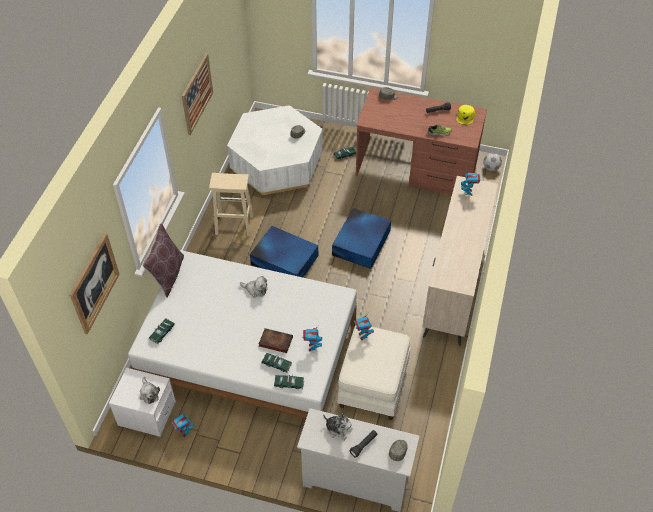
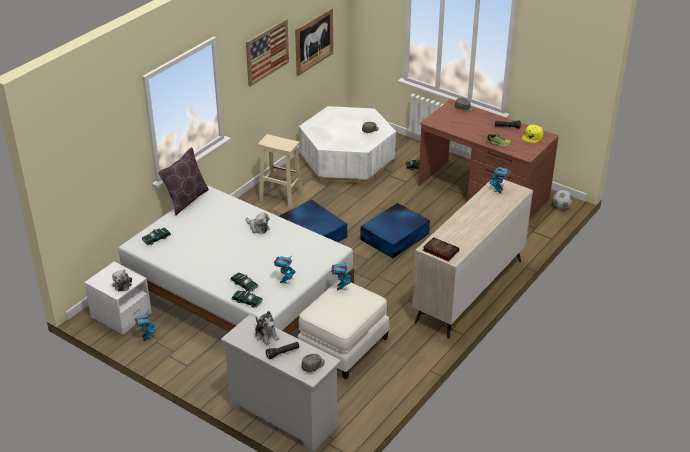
camera: 20 degrees right, 15 degrees down
(94, 283) = (99, 157): picture -> picture (314, 41)
(275, 341) = (252, 268): book -> book (439, 251)

